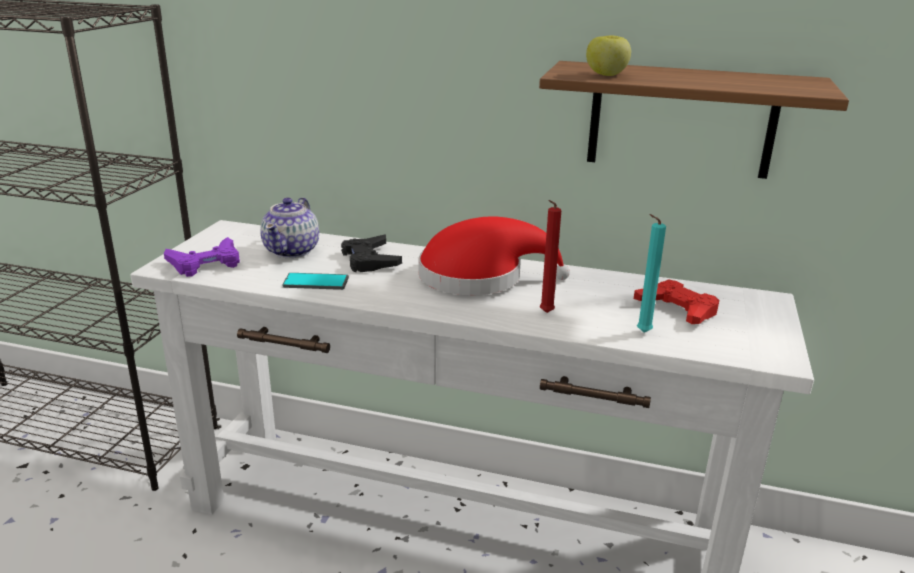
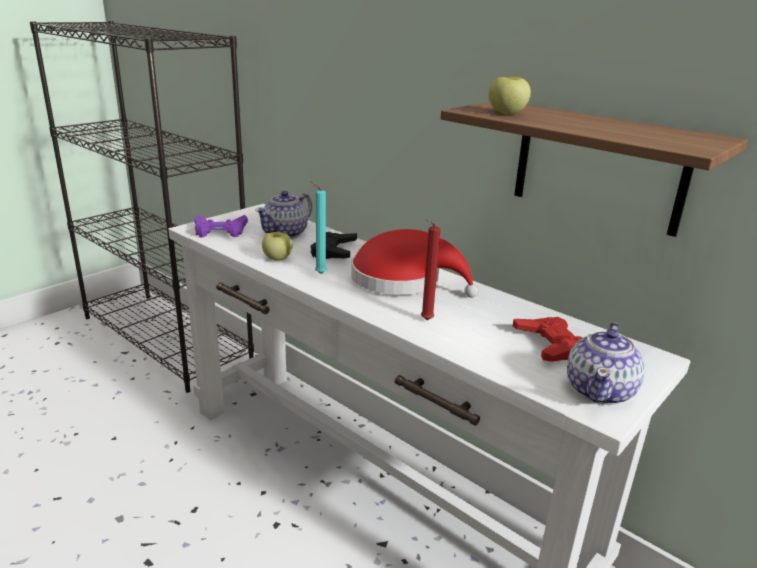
camera: 25 degrees right, 0 degrees up
(316, 282) = (277, 258): phone -> apple
(641, 333) = (492, 356): turquoise candle -> turquoise candle (318, 273)
(757, 339) = (600, 390): none -> teapot

